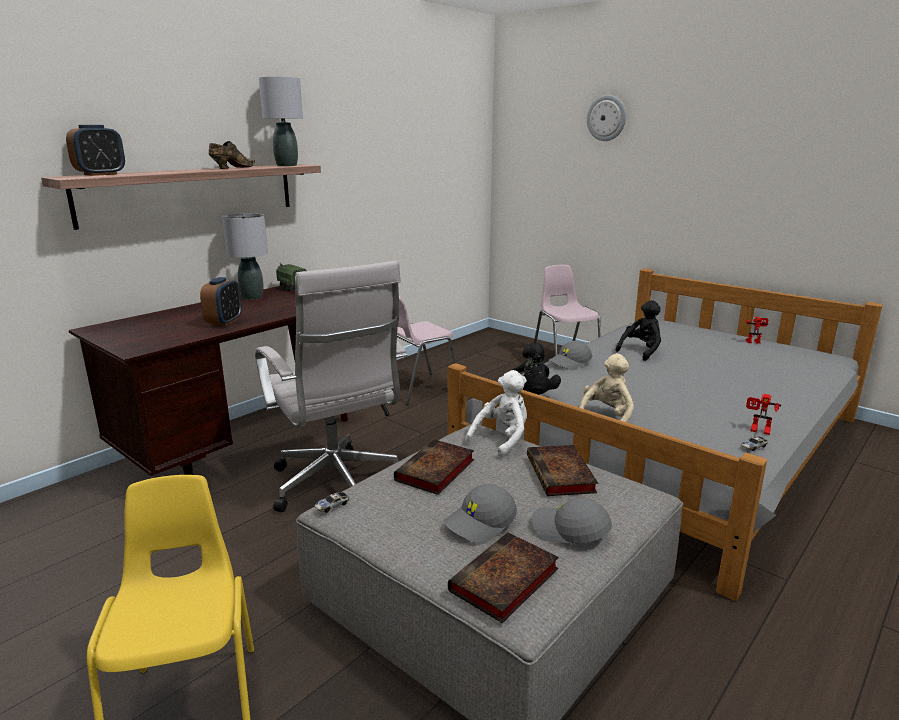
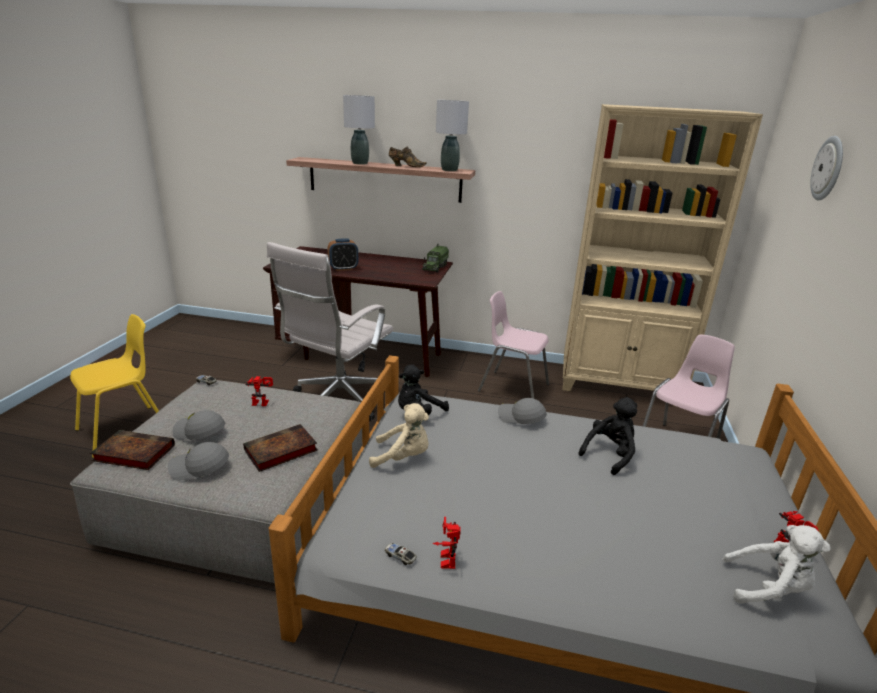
camera: 60 degrees right, 5 degrees up
(100, 174) = (323, 159): alarm clock -> none
(252, 297) = (403, 261): grey table lamp -> grey table lamp (360, 163)
(435, 472) = (262, 402): book -> toy robot
(463, 351) = (620, 386): none -> beige bookcase
(502, 439) = (326, 416): white plush toy -> white plush toy (768, 588)
(569, 531) = (199, 468): grey cap -> grey cap turned 90 degrees counterclockwise
(641, 351) = (609, 454): black plush toy -> black plush toy turned 60 degrees counterclockwise

